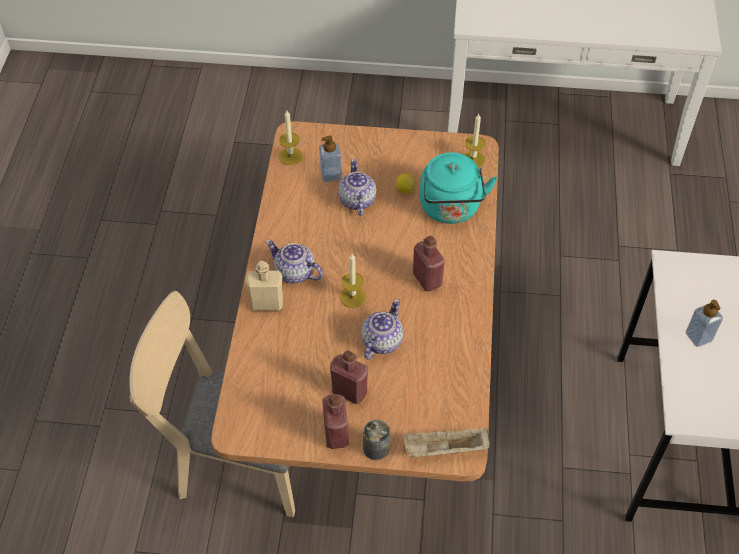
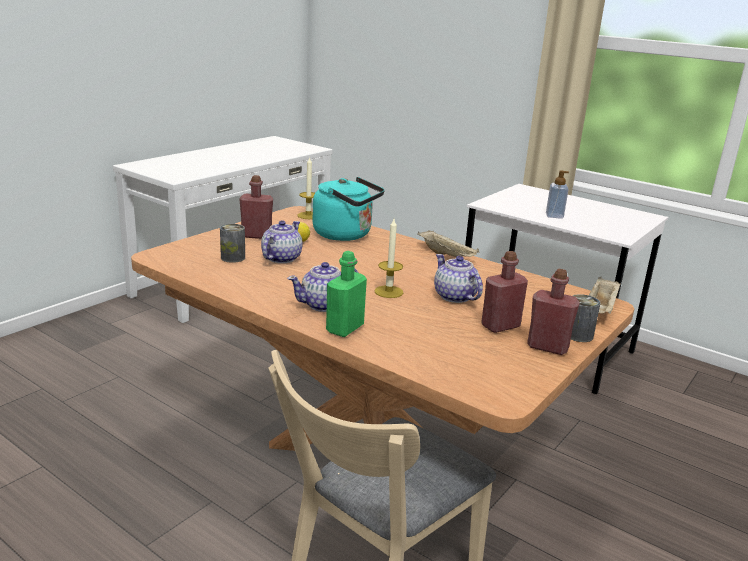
camera: 60 degrees left, 30 degrees down
(267, 304) = (345, 328): beige bottle -> green bottle
(290, 156) = (178, 264): candle -> none
(331, 175) = (233, 258): soap dispenser -> can
(357, 201) = (281, 258): teapot -> teapot turned 90 degrees clockwise
(427, 279) = (407, 262): red bottle -> red bottle (256, 236)
(471, 298) = (447, 256): none -> beige tray

